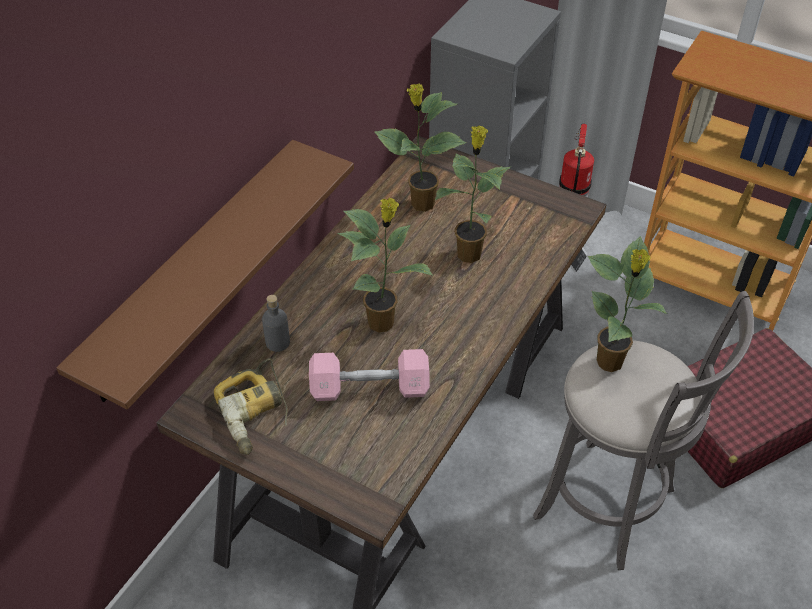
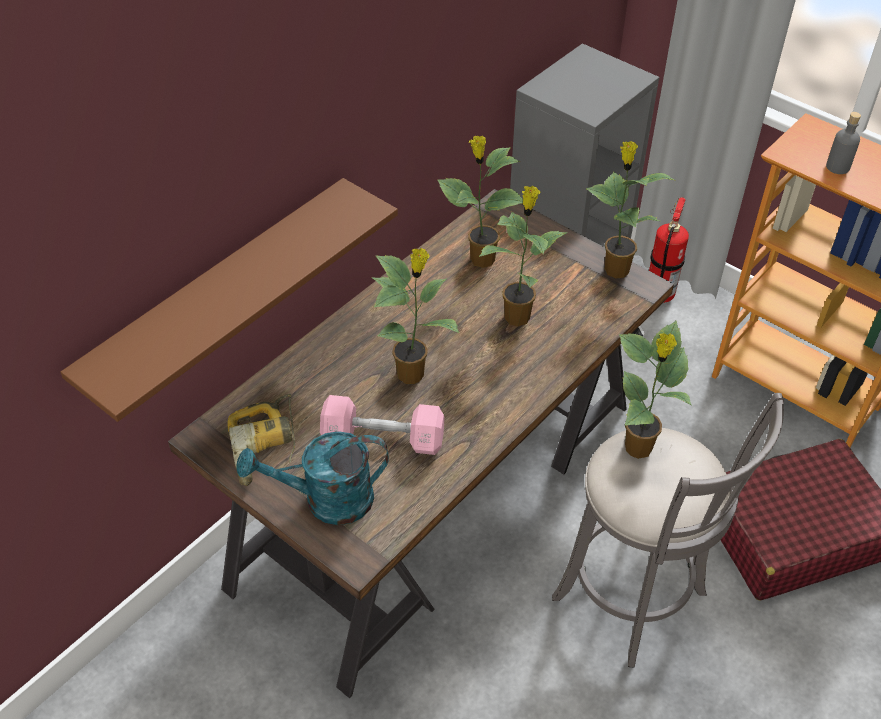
camera: 10 degrees right, 0 degrees up
(277, 342) = (303, 379): grey bottle -> grey bottle (837, 167)
(329, 457) = (326, 501): none -> turquoise watering can
(549, 197) = (615, 269): none -> potted plant

